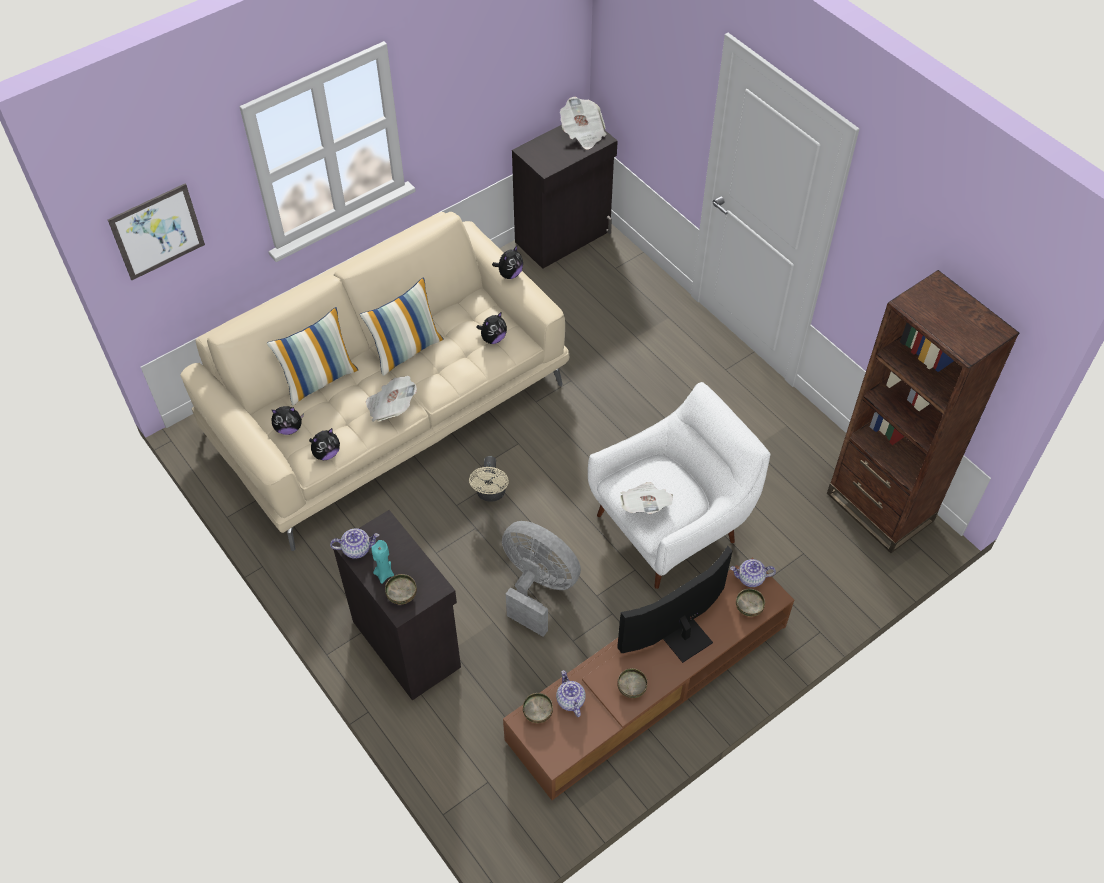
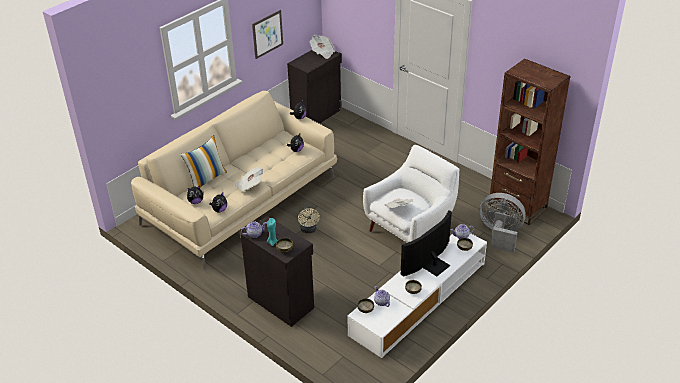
camera: 10 degrees left, 15 degrees down
(157, 232) = (119, 97): picture -> picture (267, 34)
(406, 350) = (251, 161): pillow -> none
(537, 587) = (346, 267): grey fan -> grey fan (500, 234)
(649, 682) = (419, 299): brown tv stand -> white tv stand

